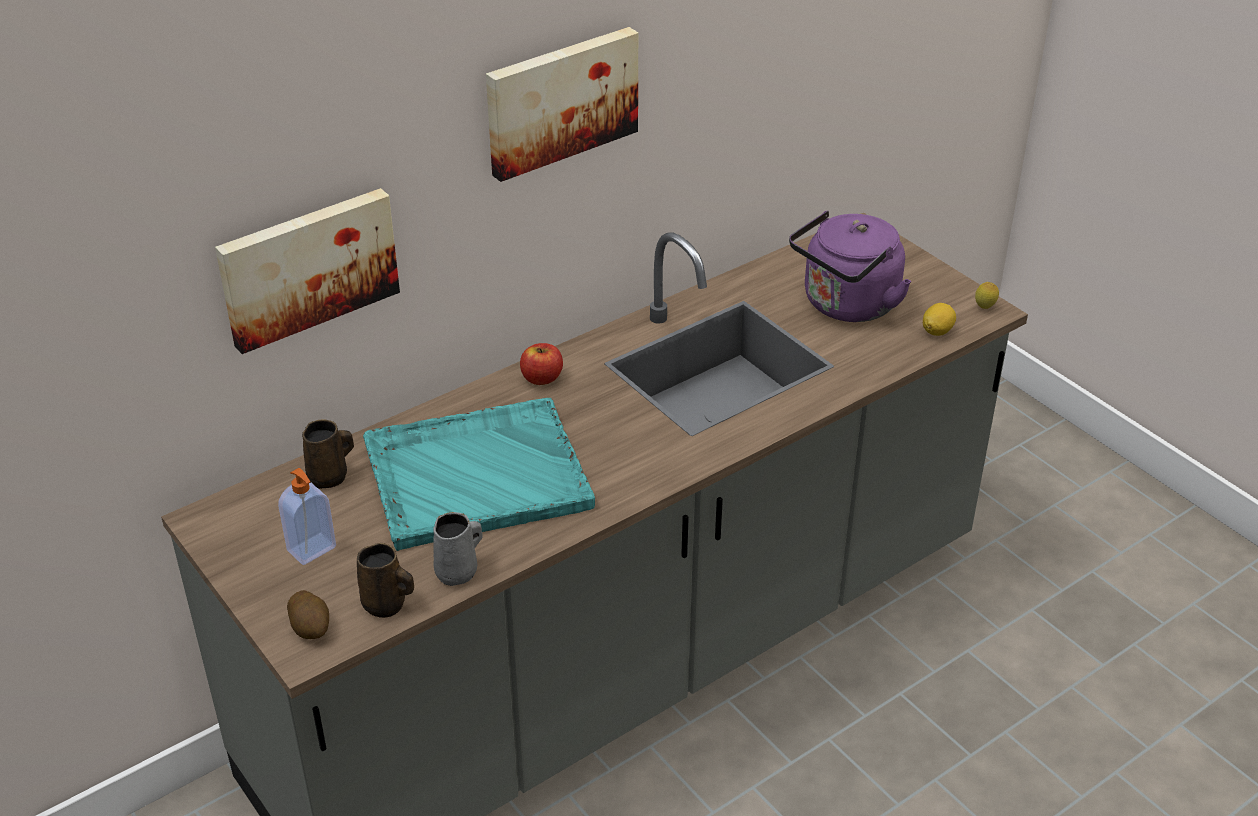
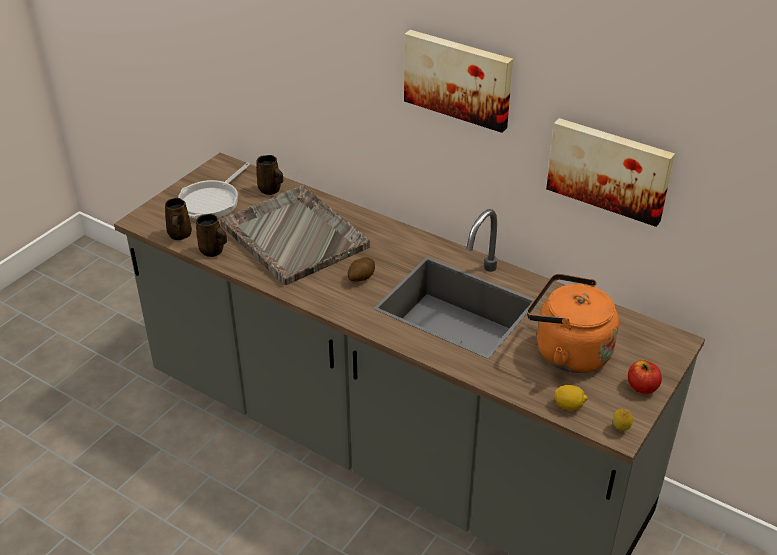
camera: 70 degrees right, 0 degrees up
(307, 266) = (302, 77): picture -> picture (609, 169)
(311, 627) = (156, 217): potato -> potato (361, 278)
(312, 550) = (212, 201): soap dispenser -> frying pan
(458, 572) = (213, 251): grey mug -> brown mug
(474, 476) = (294, 236): turquoise tray -> grey tray
(541, 378) = (396, 236): apple -> apple (642, 387)
(846, 306) = (567, 351): purple kettle -> orange kettle

